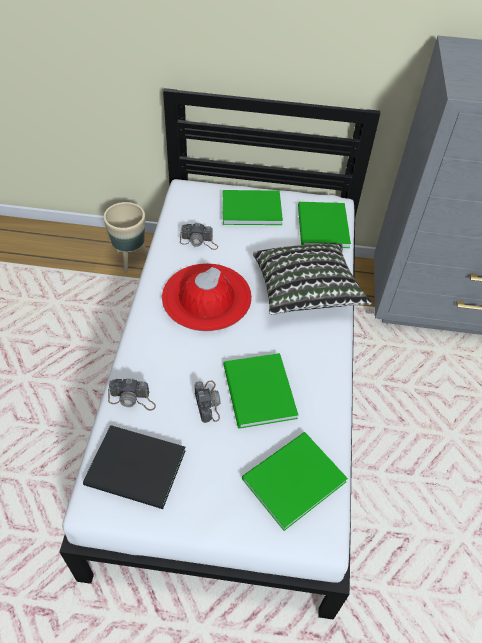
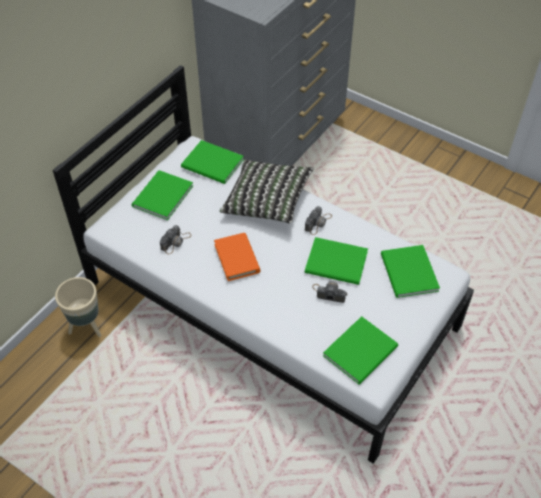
camera: 60 degrees left, 0 degrees up
(132, 399) = (304, 335): camera -> camera (318, 222)
(137, 470) = (362, 351): black book -> green book
(206, 297) = (237, 258): red hat -> orange book

